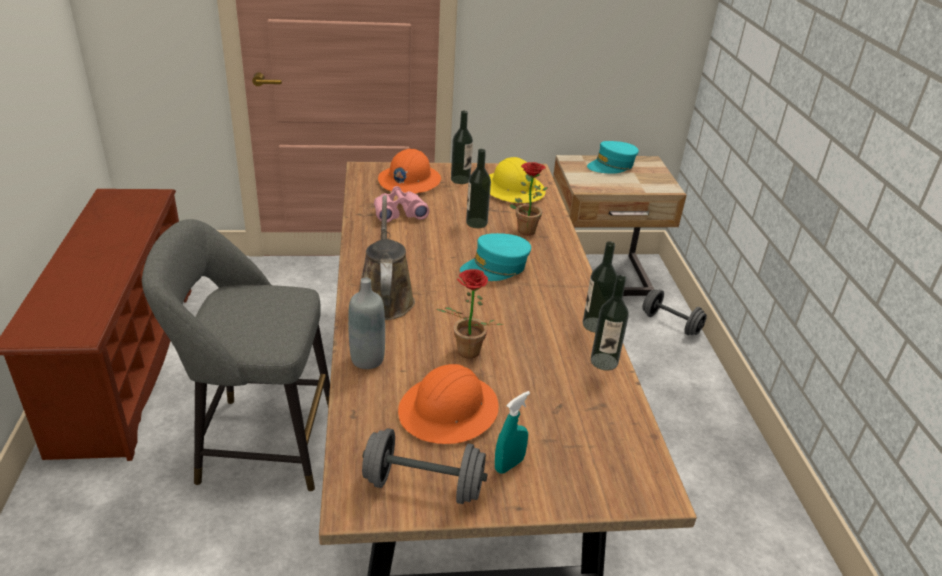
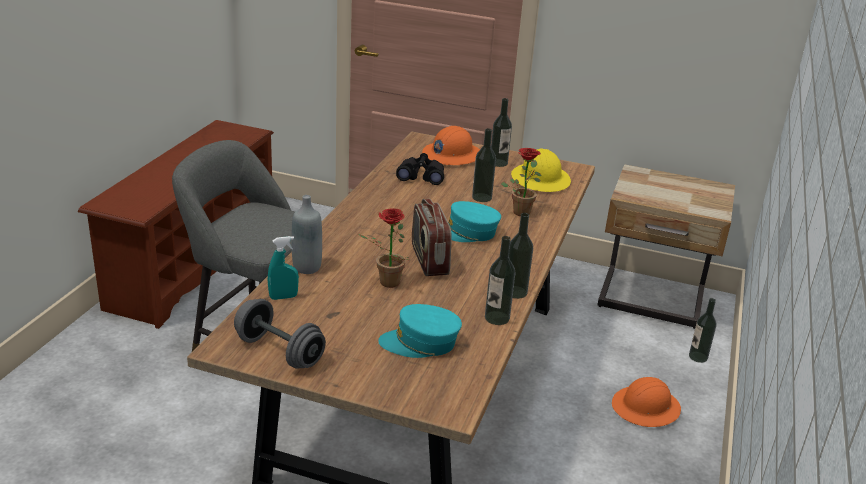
camera: 25 degrees right, 5 degrees down
(385, 298) = (355, 232): brown watering can -> none
(399, 213) = (421, 177): pink binoculars -> black binoculars
(449, 411) = (339, 314): orange hard hat -> orange hard hat (646, 408)
(485, 311) = (429, 260): none -> radio
(509, 465) = (353, 359): turquoise spray bottle -> turquoise spray bottle (283, 297)
(611, 166) = (674, 183): turquoise cap -> turquoise cap (420, 343)
(671, 323) = (698, 357): grey dumbbell -> bottle

